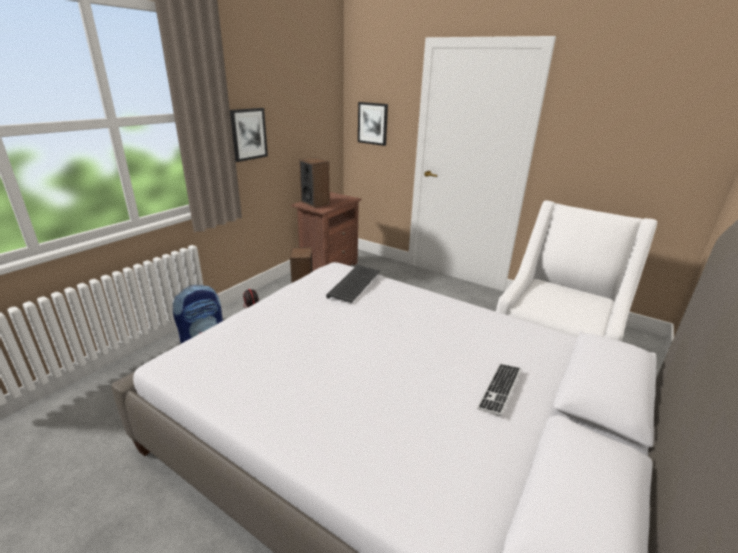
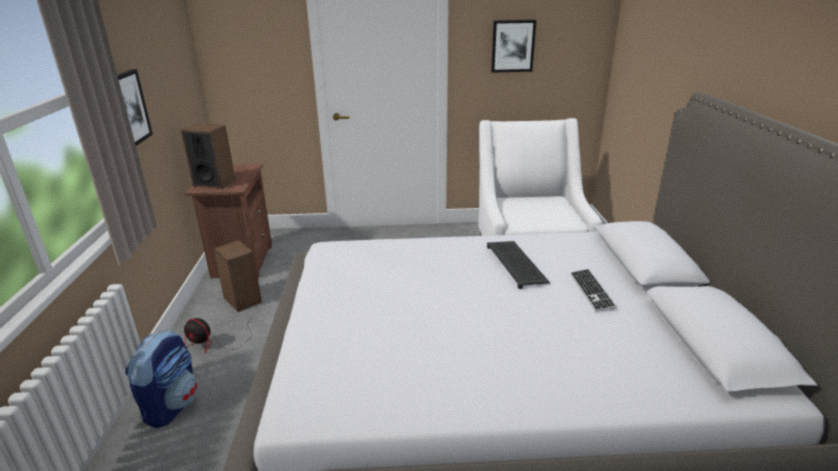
camera: 35 degrees left, 0 degrees up
(355, 285) = (376, 256): keyboard -> keyboard (517, 265)
(373, 123) = (247, 67): picture -> picture (512, 46)

